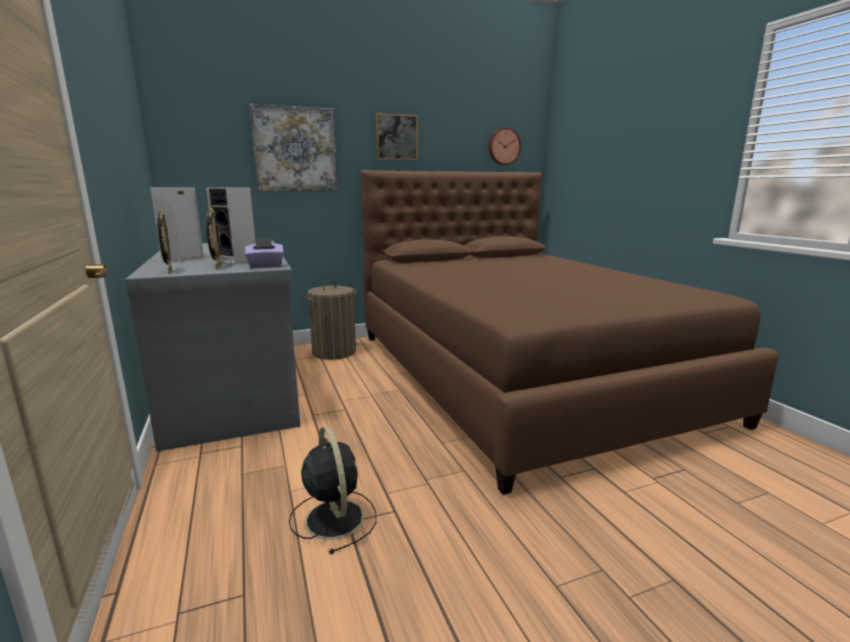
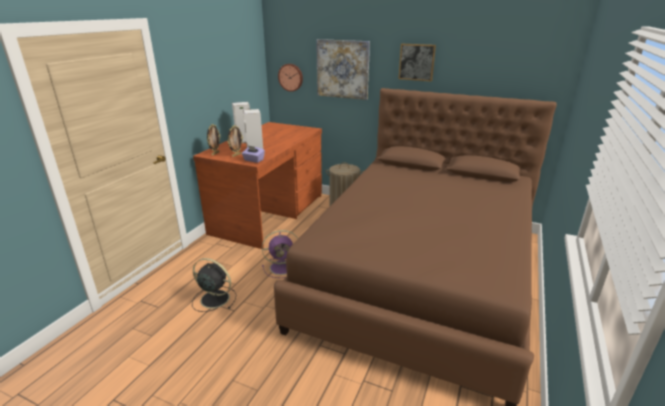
camera: 45 degrees right, 10 degrees up
(234, 388) = (269, 214): grey desk -> brown desk
(334, 517) = (214, 298): black fan -> black fan turned 90 degrees counterclockwise
(368, 431) = (283, 267): none -> purple fan
(503, 146) = (522, 73): wall clock -> wall clock (291, 77)

